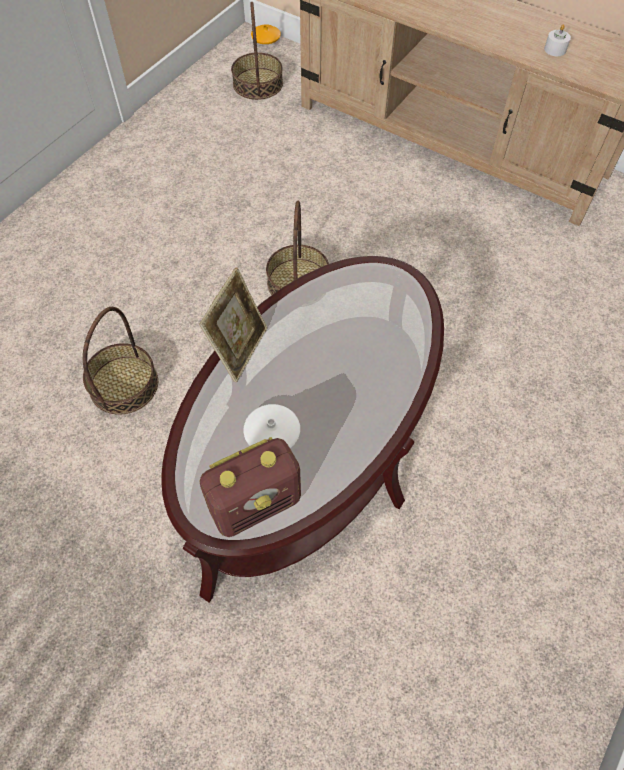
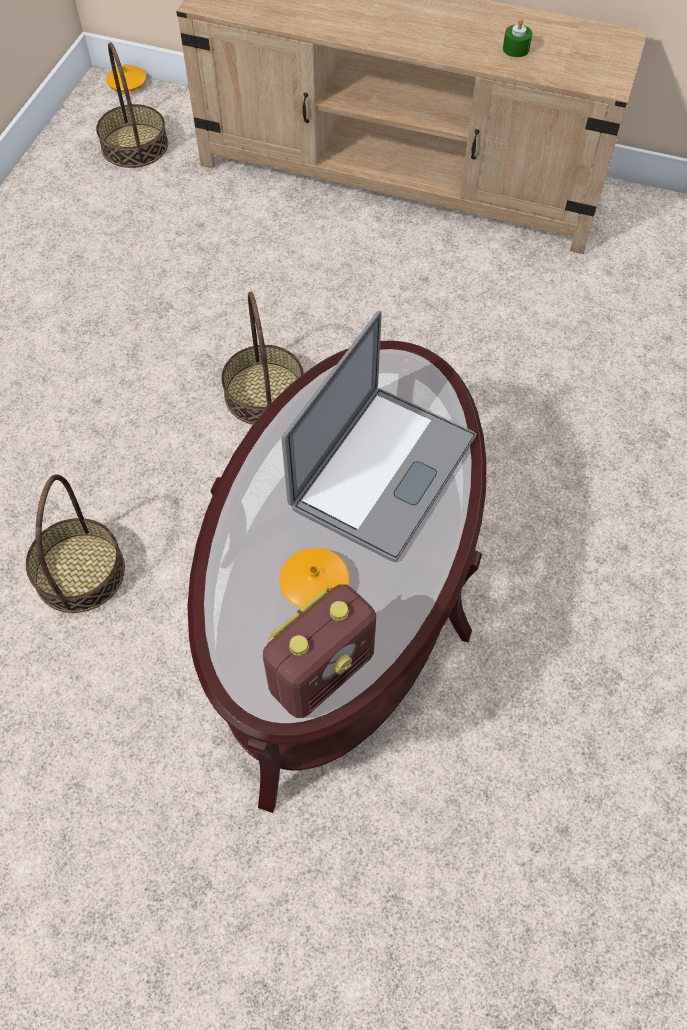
camera: 15 degrees left, 0 degrees up
(239, 349) = (242, 492): picture frame -> none
(272, 433) = (314, 584): white vase -> orange vase
(353, 358) = (383, 471): none -> laptop
(555, 49) = (516, 49): white candle -> green candle

